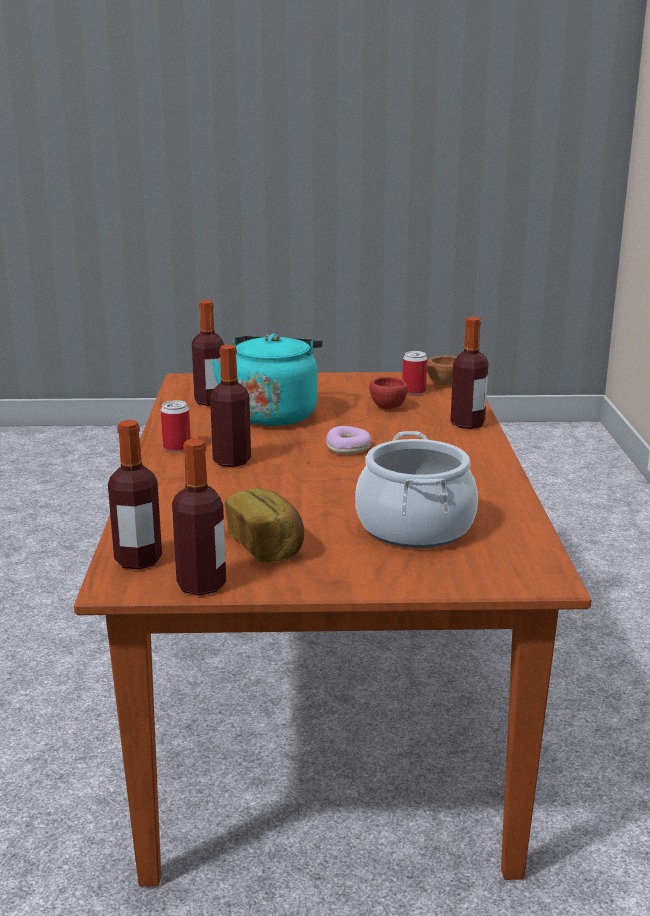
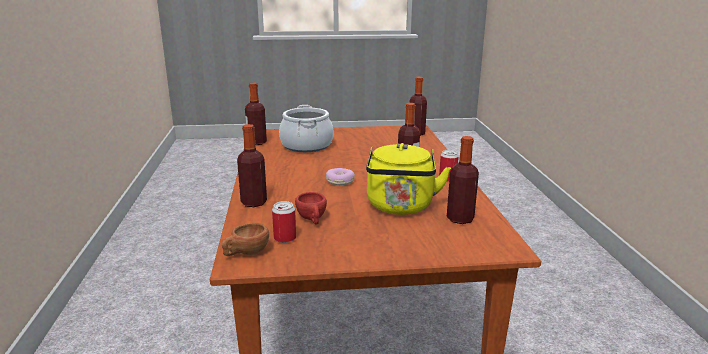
camera: 175 degrees right, 0 degrees up
(201, 585) = (387, 128): bottle -> bottle (257, 142)
(266, 546) = (369, 138): bread -> none
(274, 414) = (400, 207): turquoise kettle -> yellow kettle

